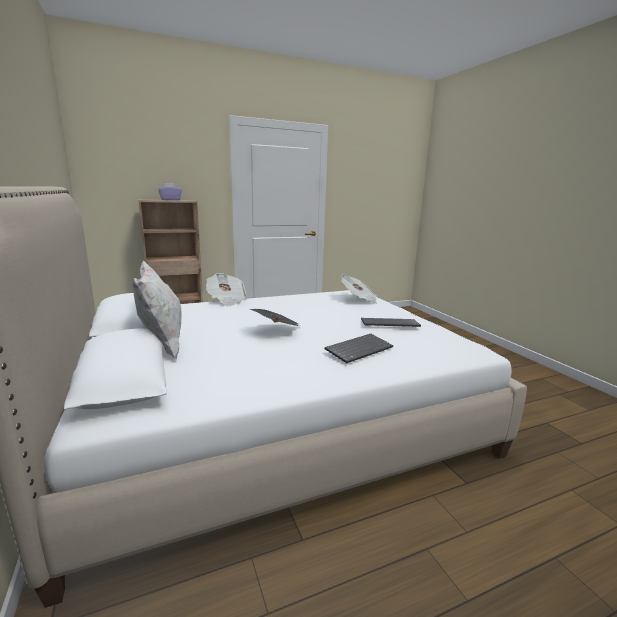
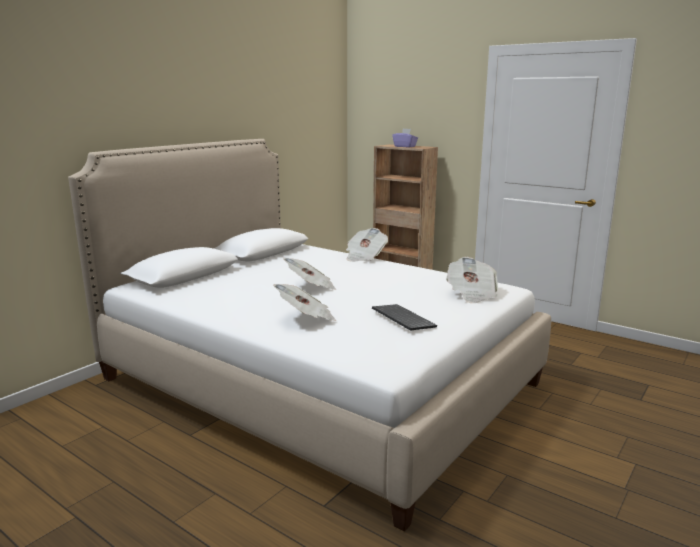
camera: 60 degrees right, 0 degrees up
(162, 345) = (239, 269): white pillow -> none
(359, 349) = (306, 317): keyboard -> newspaper

